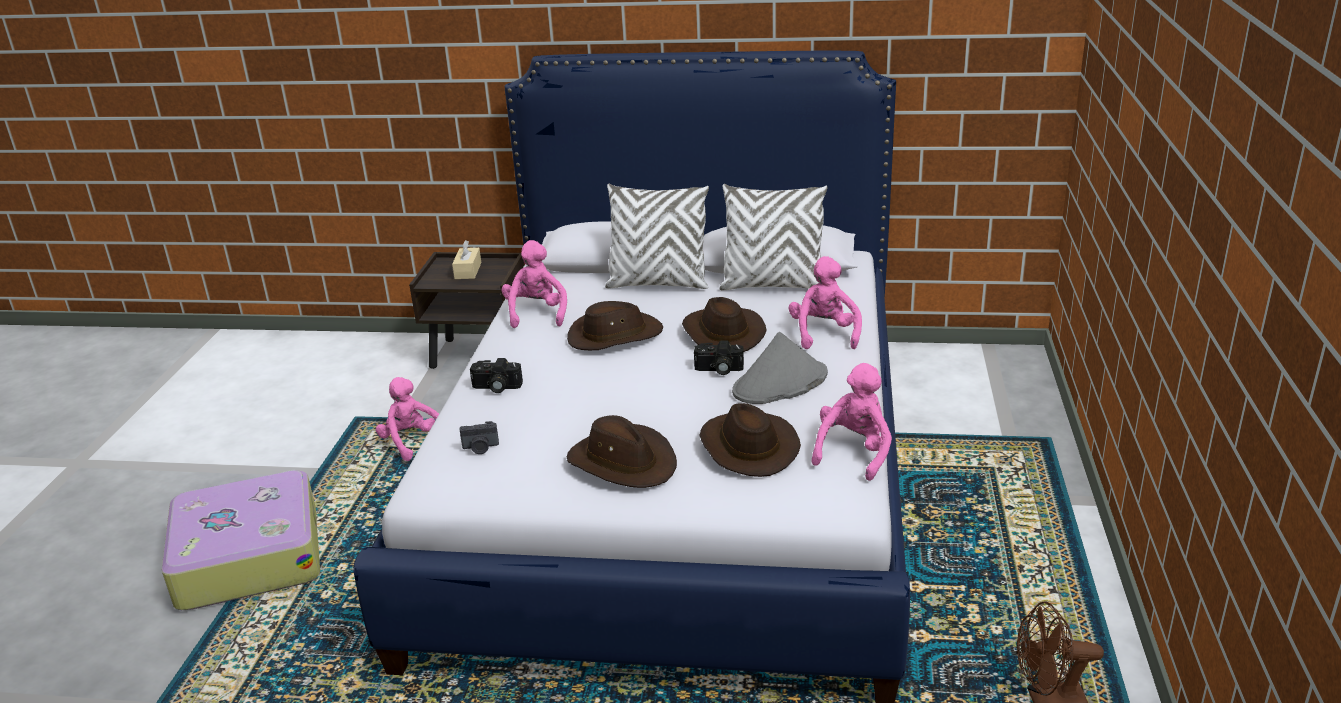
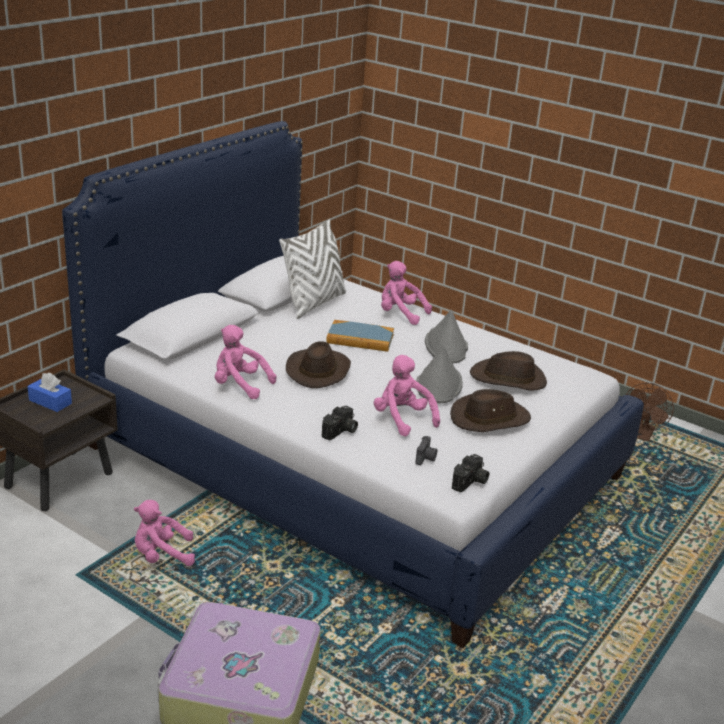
camera: 65 degrees left, 0 degrees up
(468, 271) = (50, 402): beige tissue box -> blue tissue box
(658, 283) = (256, 333): white pillow -> none
(669, 407) = (438, 384): none -> grey hat
(718, 370) = (408, 356): camera -> camera (470, 482)
(722, 333) = (360, 339): brown hat -> book
(854, 452) = (541, 355): pink plush toy -> pink plush toy (402, 419)

